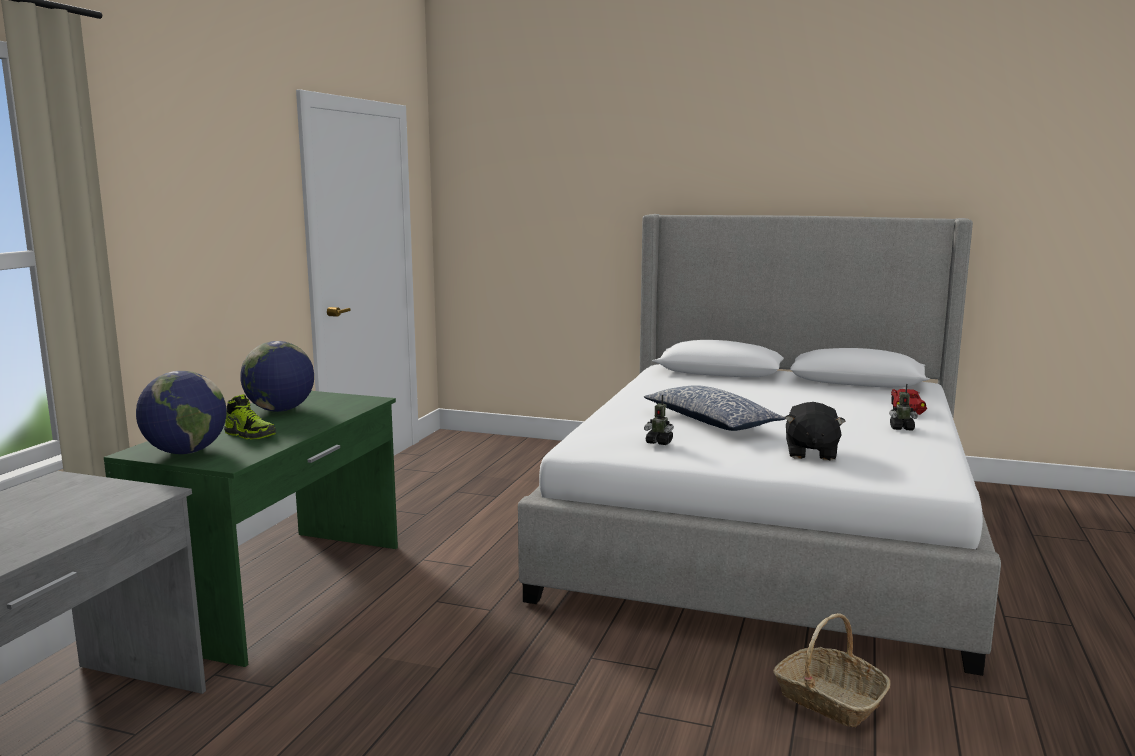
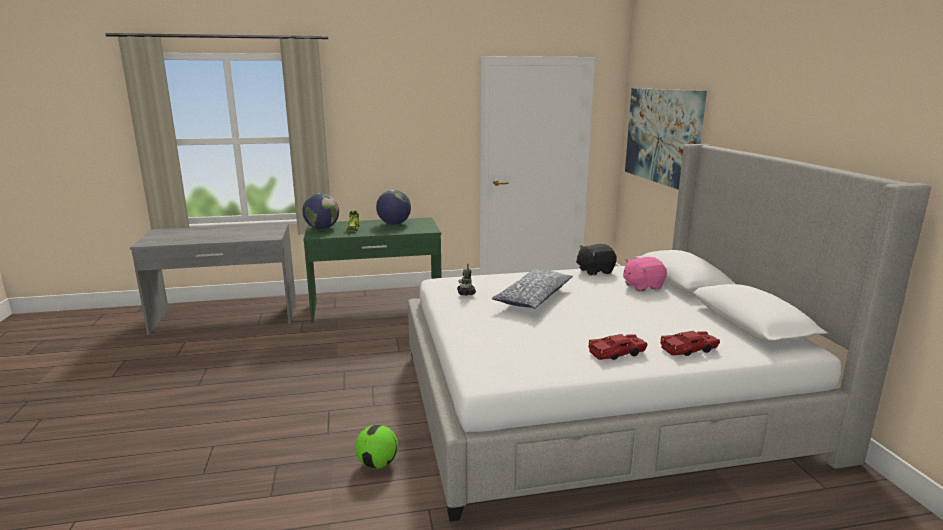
camera: 60 degrees right, 5 degrees up
(544, 214) = (662, 136): none -> picture
(720, 384) = (642, 286): none -> pink plush toy
(810, 453) = (504, 332): black plush toy -> black plush toy (595, 271)
(828, 699) = (377, 464): basket -> football
(901, 428) = (617, 353): toy robot -> red toy car

